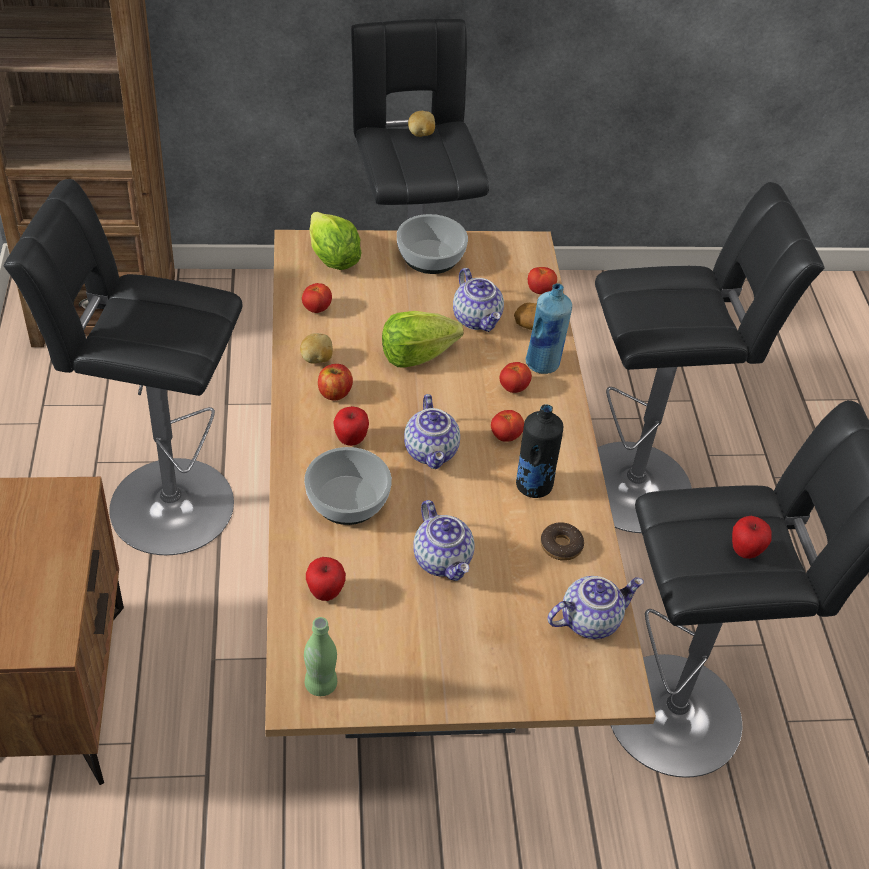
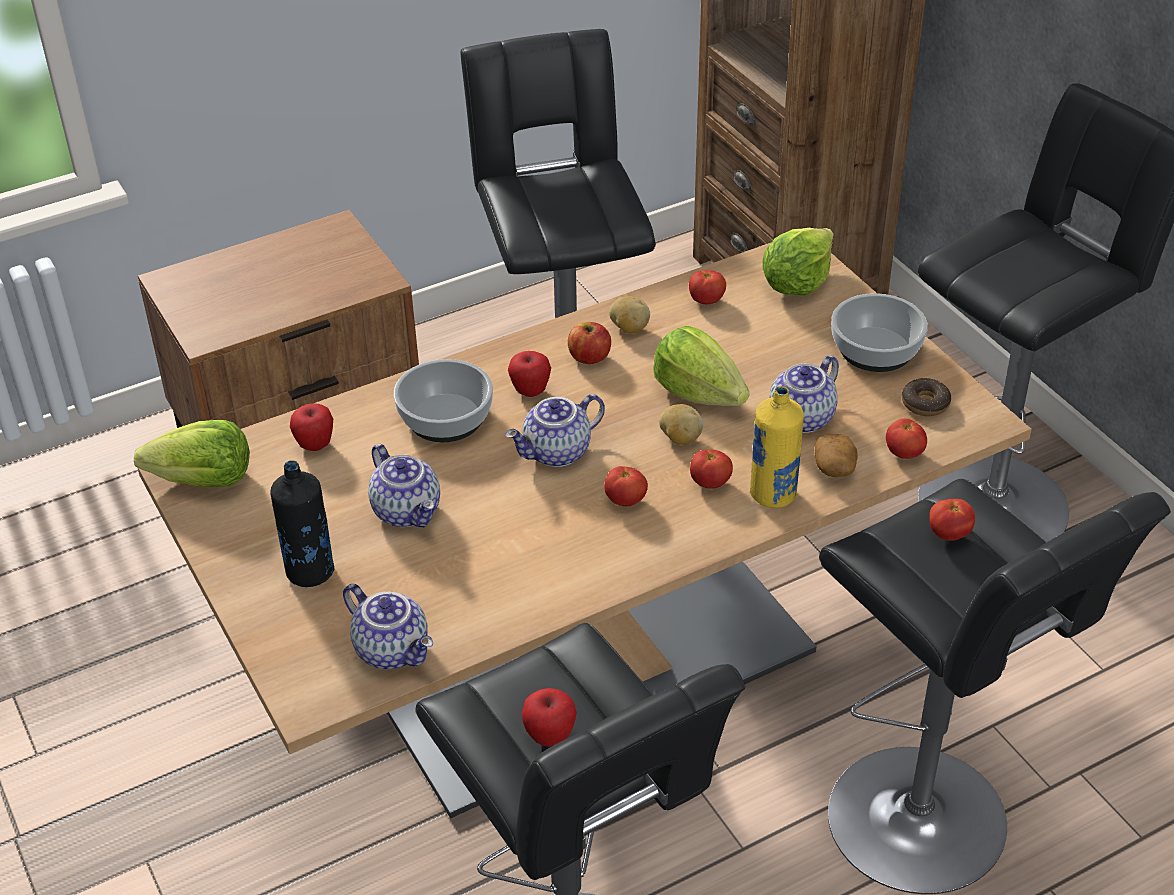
camera: 70 degrees right, 5 degrees down
(320, 684) = (203, 480): green bottle -> lettuce
(421, 134) = (1064, 253): potato -> potato (680, 438)
(443, 560) = (408, 511): teapot -> teapot turned 75 degrees counterclockwise
(533, 485) = (564, 546): black bottle -> black bottle (310, 571)
(543, 364) = (773, 495): blue bottle -> yellow bottle
(561, 546) = (487, 595): donut -> donut (925, 403)
(652, 298) = (949, 534): none -> tomato

